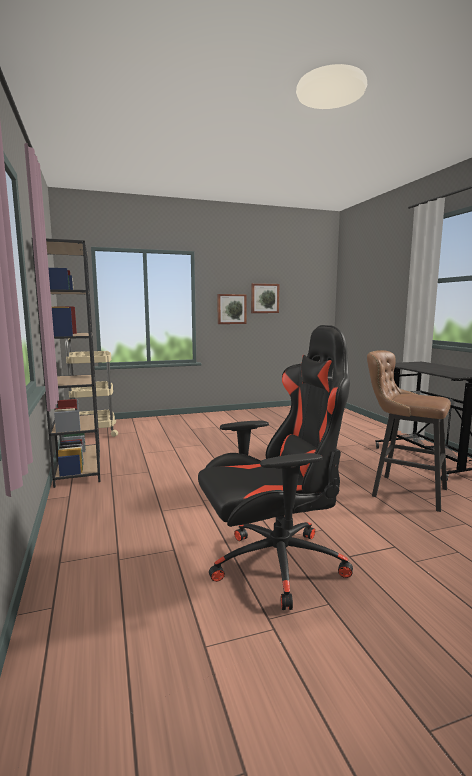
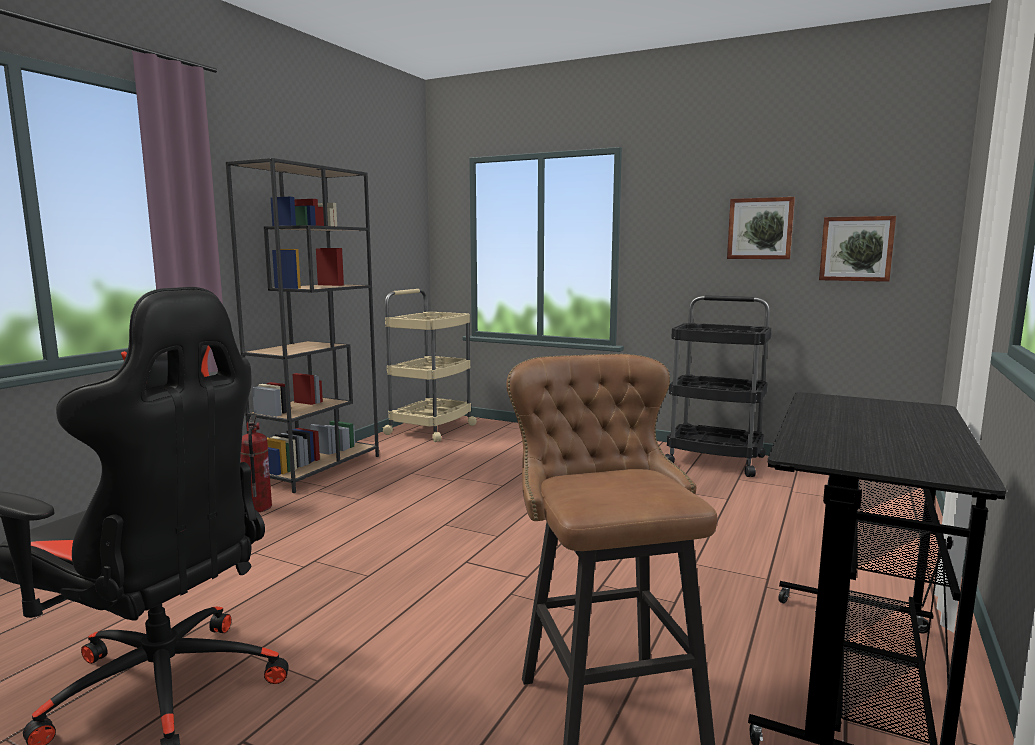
camera: 45 degrees right, 0 degrees up
(98, 495) = (257, 507): none -> fire extinguisher
(231, 309) = (686, 250): picture -> picture (856, 248)
(260, 413) = (714, 461): none -> black cart

